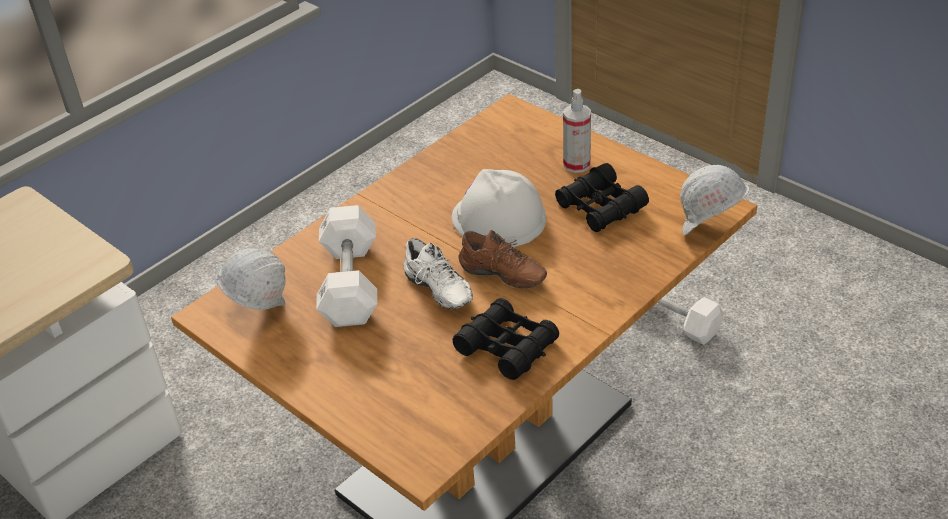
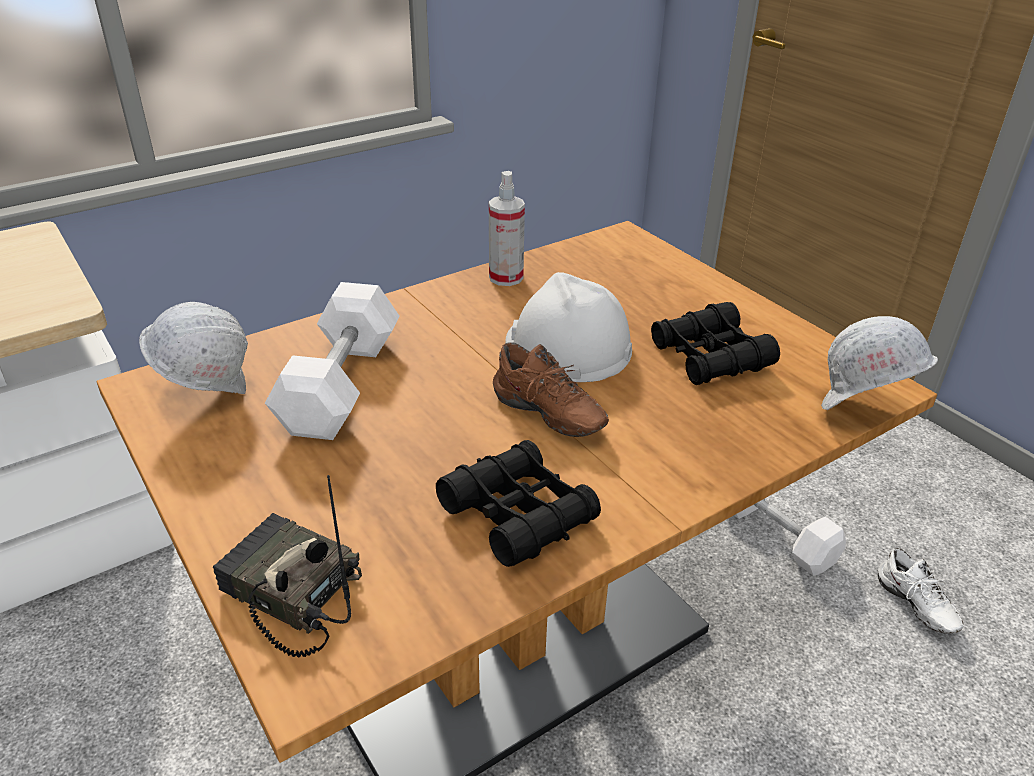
camera: 10 degrees right, 5 degrees down
(388, 425) = (289, 594): none -> radio
(436, 292) = (448, 418): white shoe -> white shoe (912, 606)
(576, 164) = (690, 304): spray bottle -> spray bottle (506, 277)

